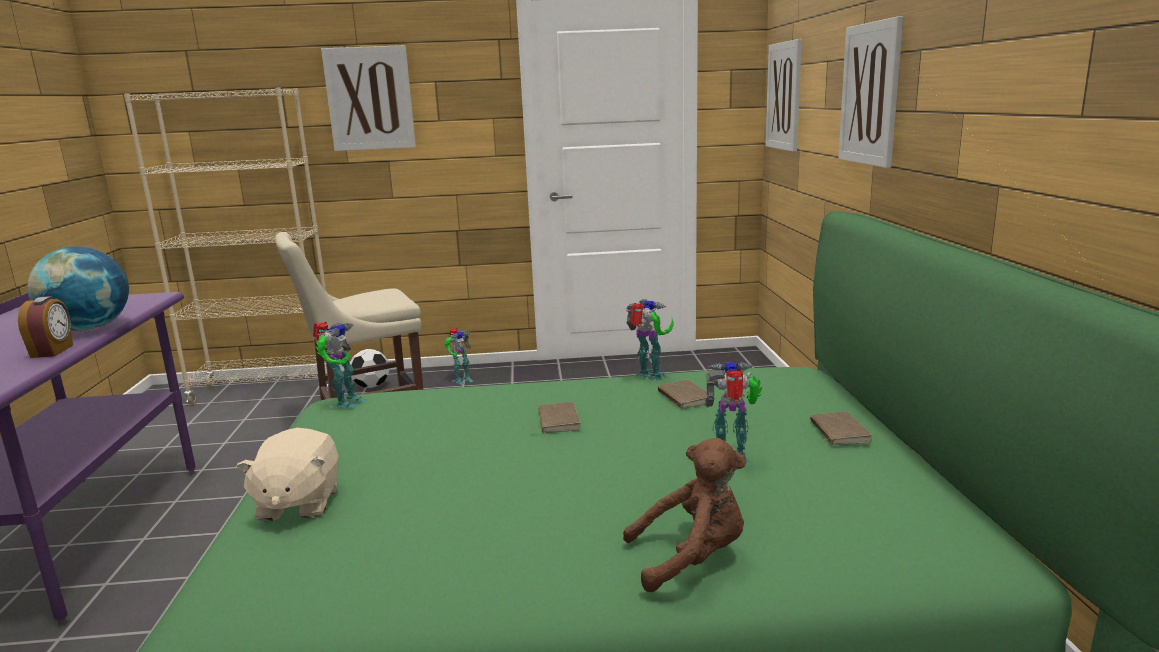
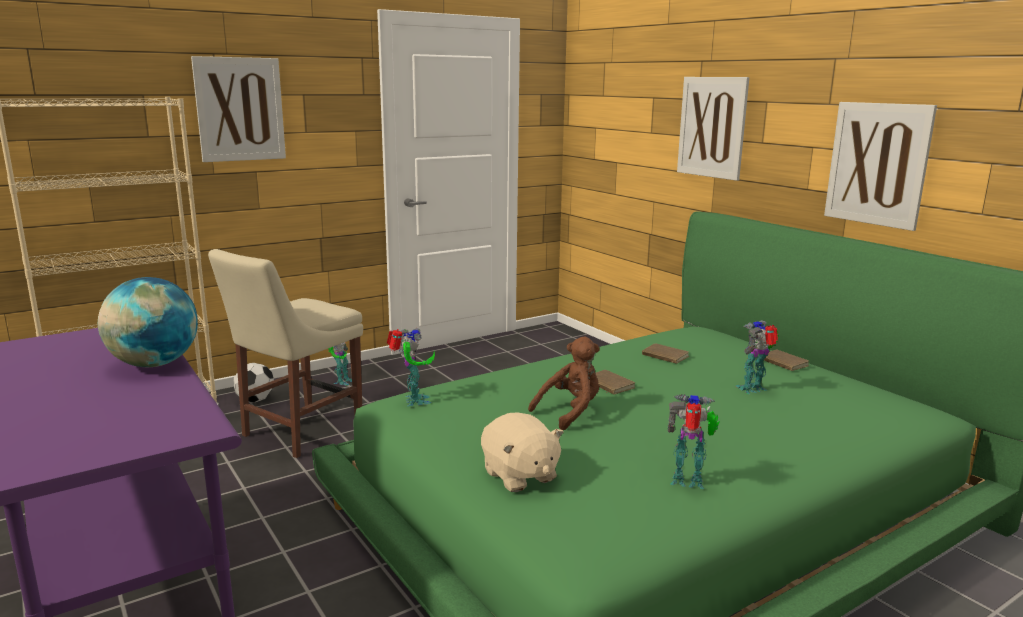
camera: 30 degrees left, 0 degrees up
(53, 351) = (175, 388): alarm clock -> none
(650, 376) = (617, 345): toy robot -> toy robot (689, 482)
(691, 558) = (814, 446): brown plush toy -> brown plush toy (570, 412)
(784, 96) = (595, 119): picture -> picture (877, 164)

